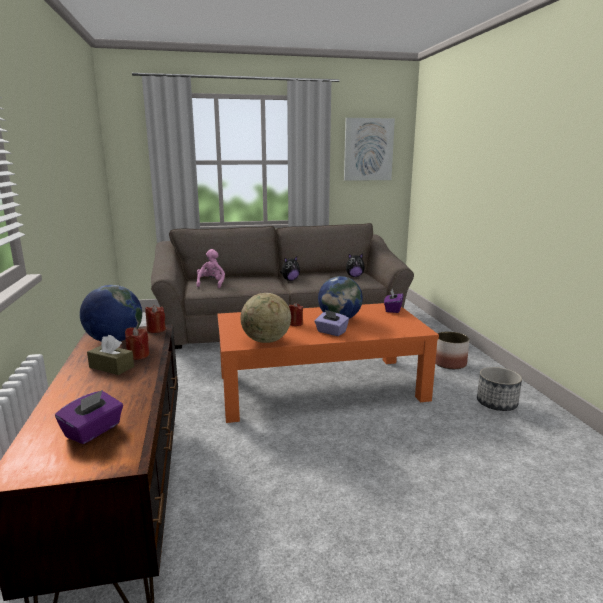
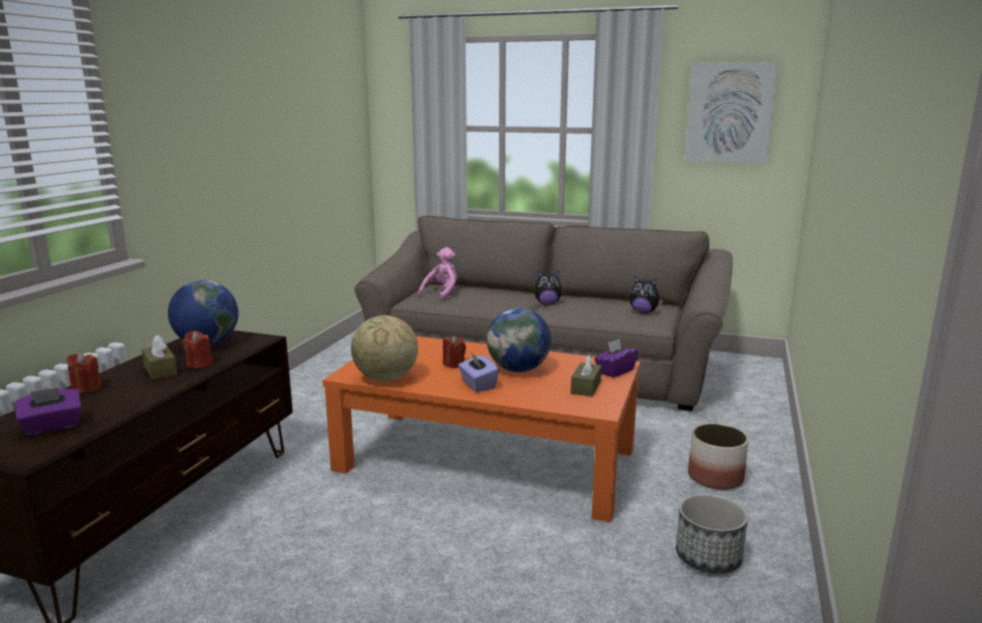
camera: 30 degrees right, 0 degrees up
(156, 330) = (260, 339): red candle -> red candle (86, 388)
(393, 321) = (586, 387): none -> brown tissue box

